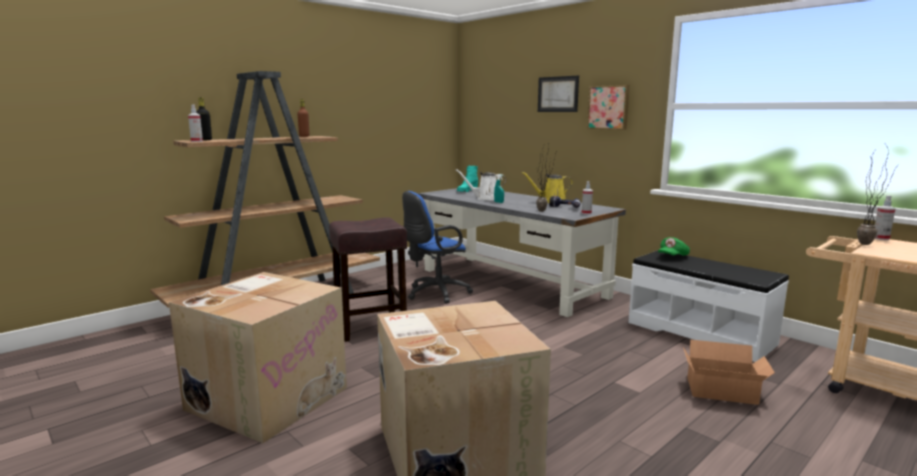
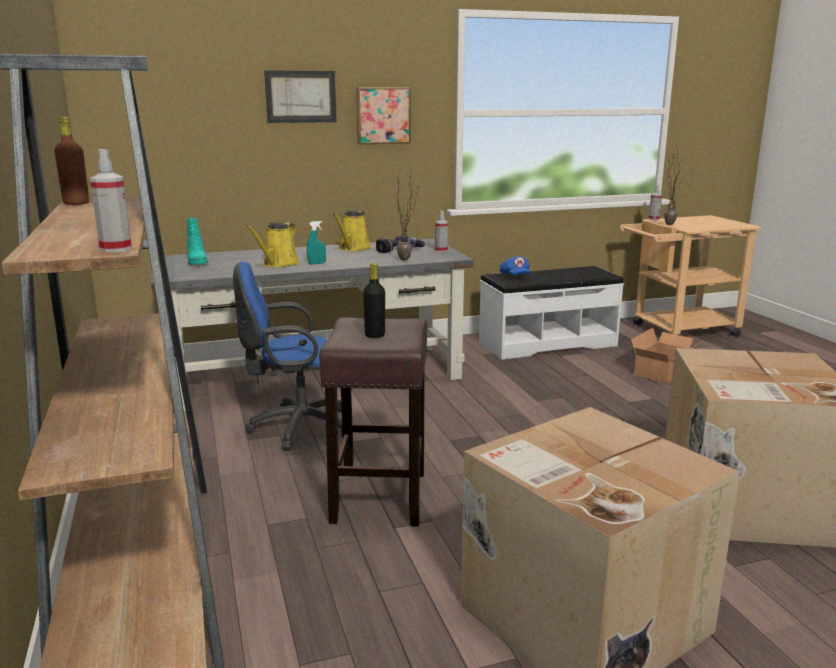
camera: 65 degrees left, 5 degrees up
(205, 140) = (62, 244): black bottle -> black bottle (375, 335)
(434, 293) = (295, 427): blue office chair -> blue office chair turned 90 degrees clockwise
(485, 199) = (278, 264): white watering can -> yellow watering can
(672, 256) = (514, 276): green cap -> blue cap

